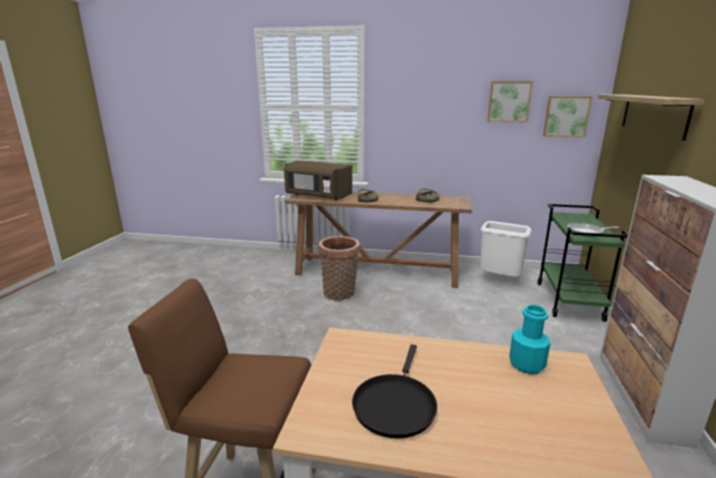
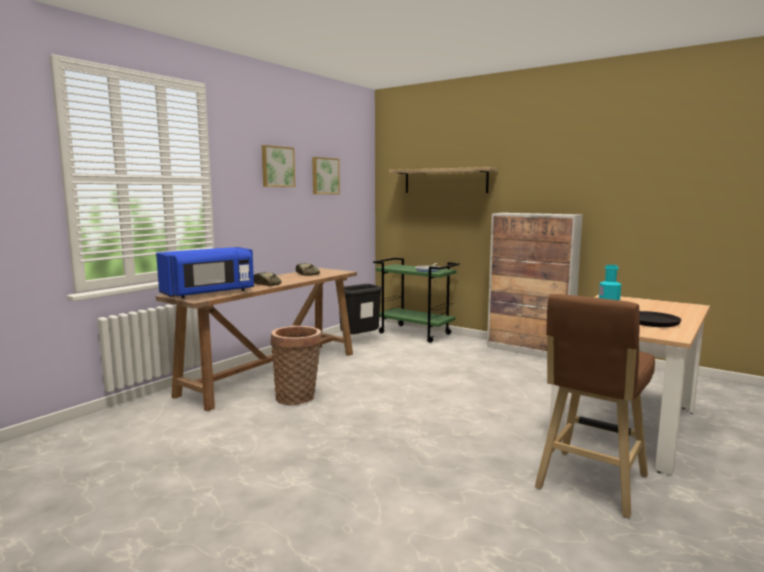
camera: 65 degrees left, 10 degrees down
(317, 196) = (209, 293): brown microwave -> blue microwave
(499, 280) = (359, 340): white trash can -> black trash can
(566, 116) = (356, 189): picture -> picture (277, 166)

